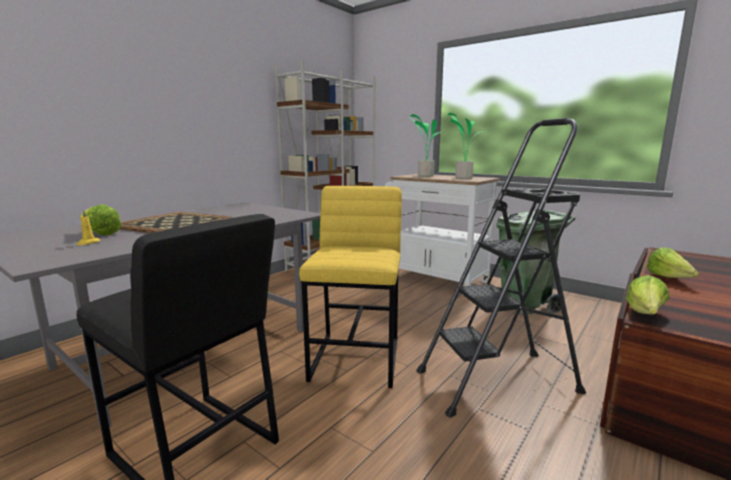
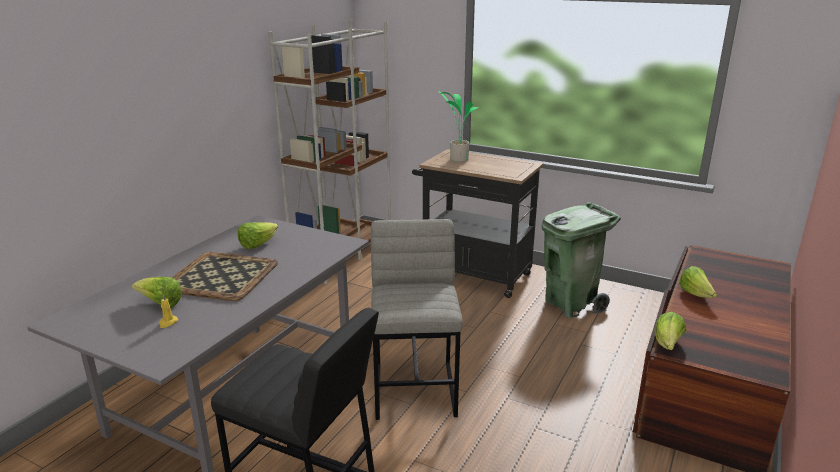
camera: 10 degrees left, 10 degrees up
(228, 212) = (257, 245): none -> lettuce
(356, 357) = (414, 388): yellow chair -> grey chair
(436, 280) = (472, 275): white cart -> black cart
(463, 178) = (503, 166): potted plant -> none
(499, 380) = (551, 398): step ladder -> none

